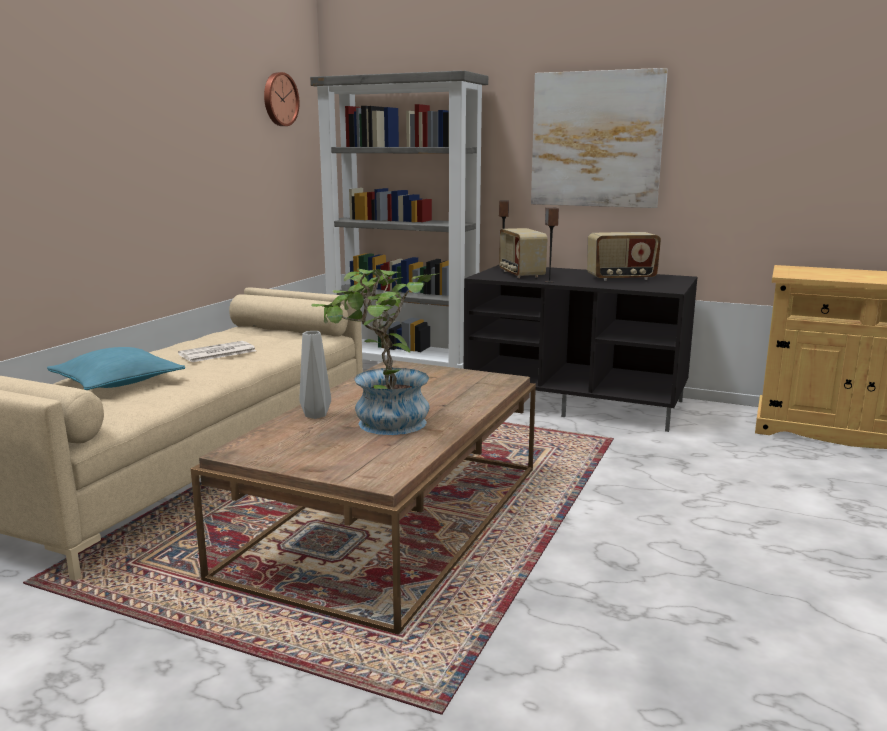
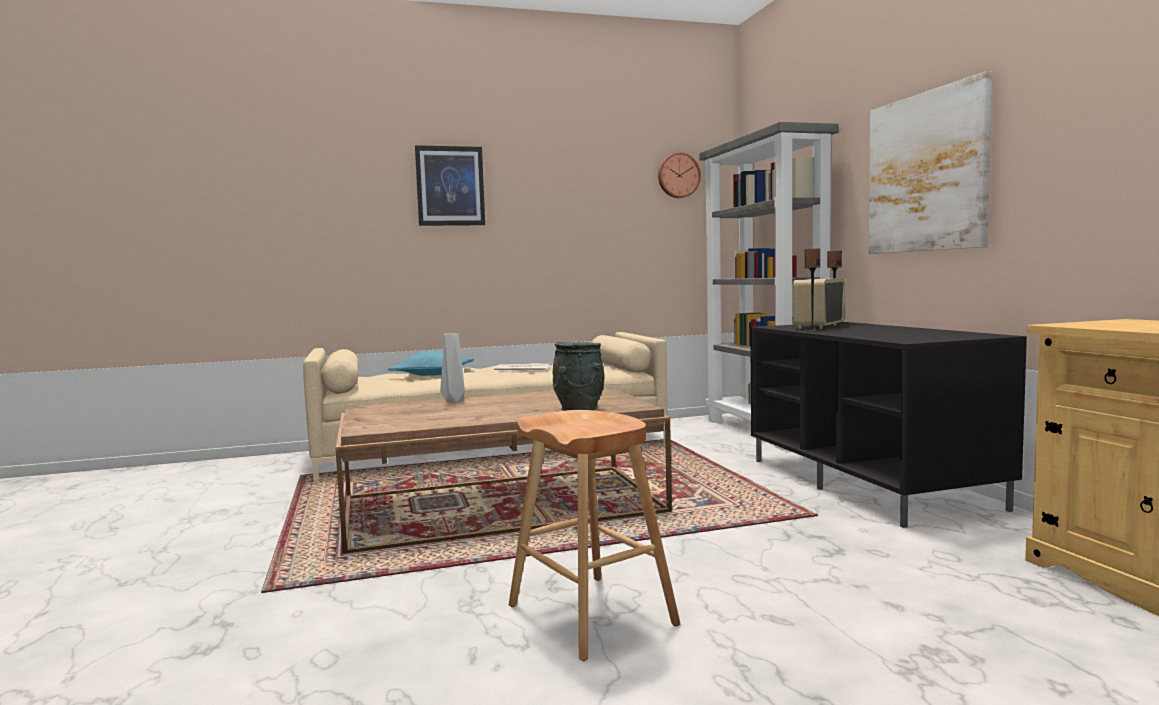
camera: 50 degrees right, 10 degrees down
(60, 99) = (450, 186): none -> picture
(382, 425) = (464, 411): potted plant -> none
(477, 394) = (579, 409): none -> grey vase
(621, 278) = (909, 333): radio -> none
(696, 573) = (590, 615): none -> brown stool

